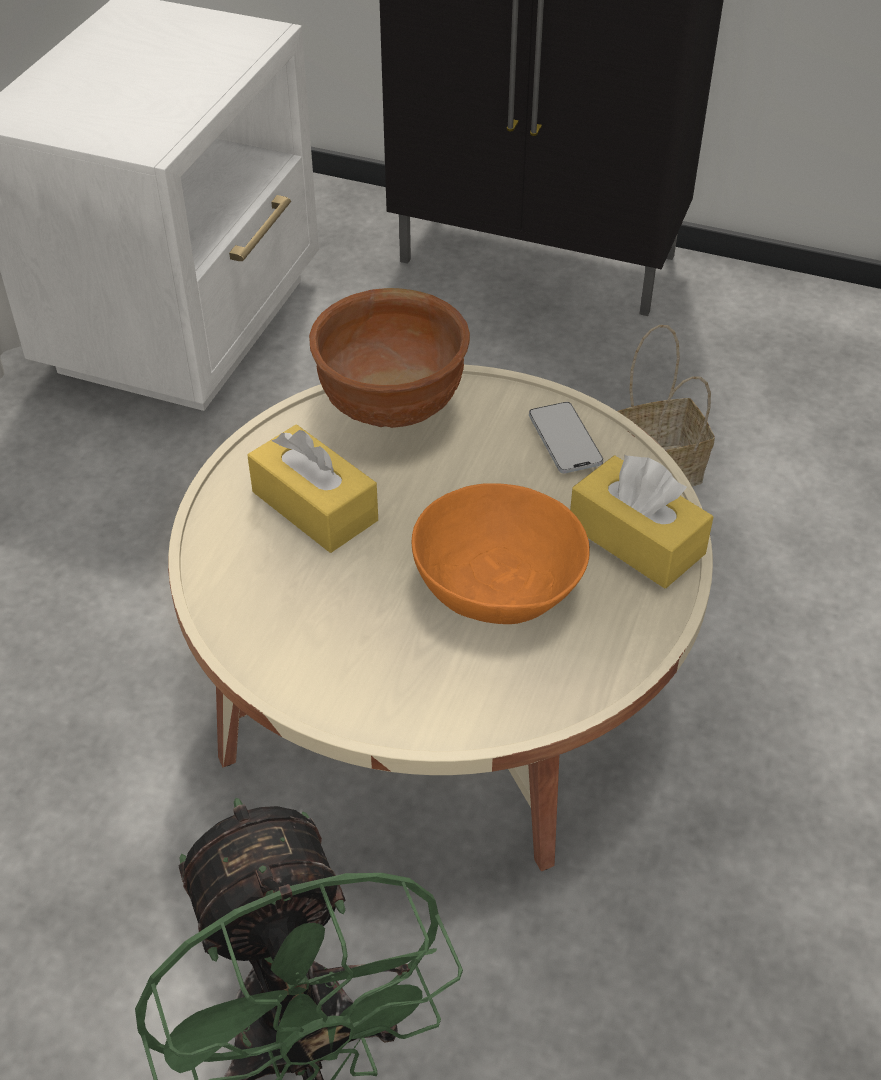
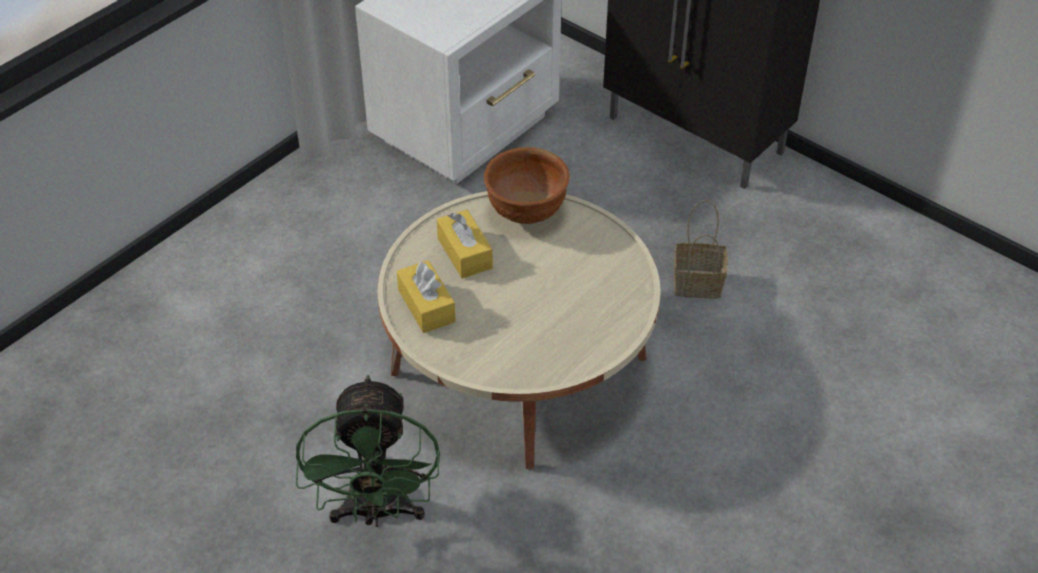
camera: 20 degrees right, 0 degrees up
(497, 586) = (534, 316): orange bowl -> none
(565, 439) = (607, 251): phone -> none
(636, 539) = (615, 312): yellow tissue box -> yellow tissue box (426, 306)

